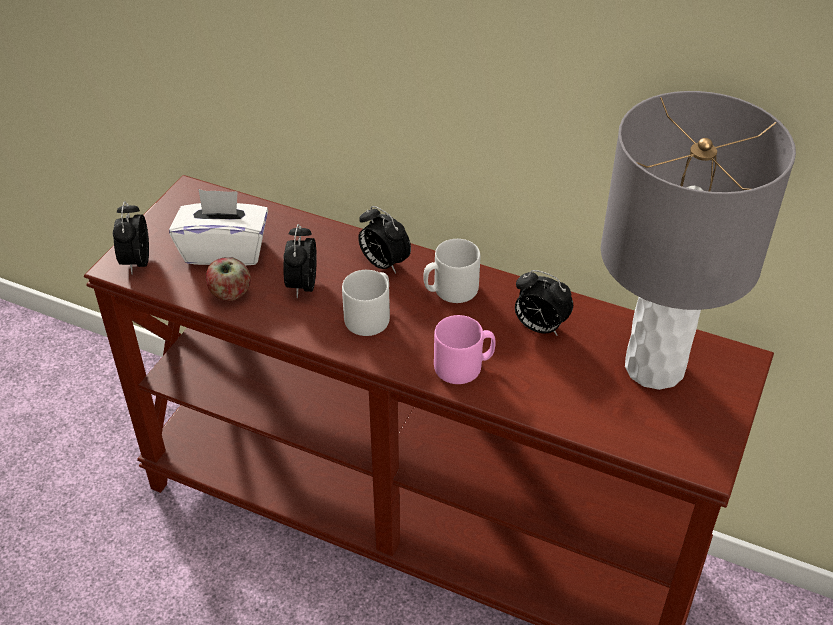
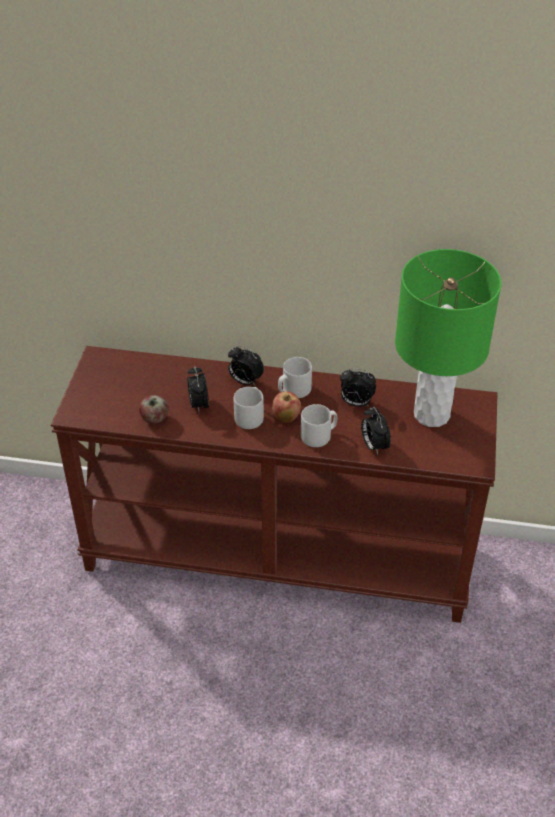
camera: 15 degrees left, 0 degrees up
(136, 262) = (82, 409): alarm clock -> alarm clock (374, 446)
(224, 250) = (138, 391): white tissue box -> none
(423, 329) = (286, 417): none -> apple
(464, 366) = (319, 436): pink mug -> grey mug
(655, 368) = (432, 414): grey table lamp -> green table lamp

